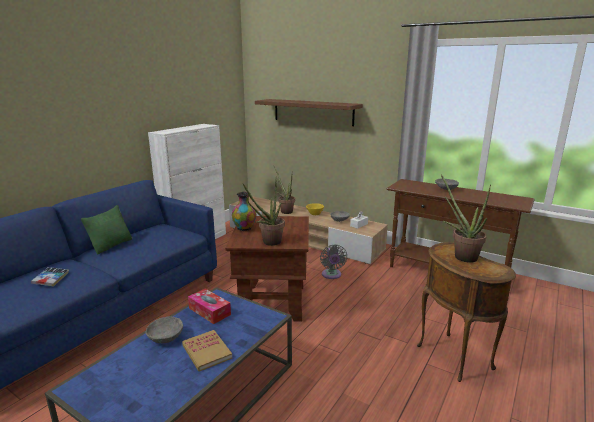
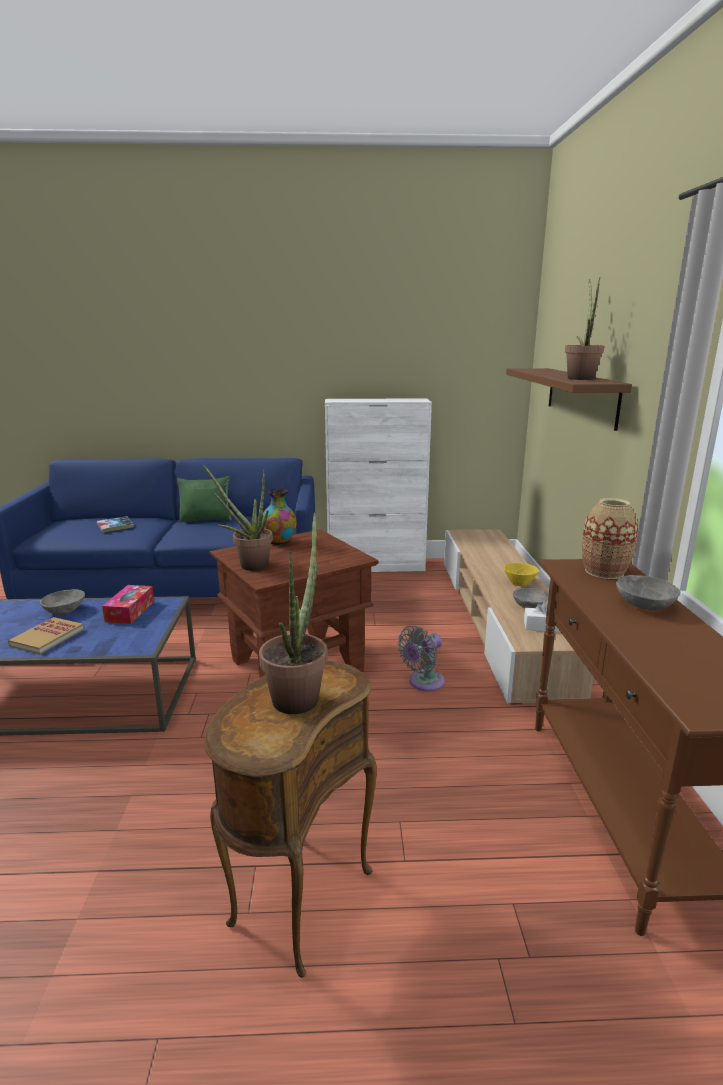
camera: 55 degrees right, 0 degrees up
(285, 211) = (489, 563): potted plant -> potted plant (580, 378)
(411, 184) = (604, 572): none -> vase

